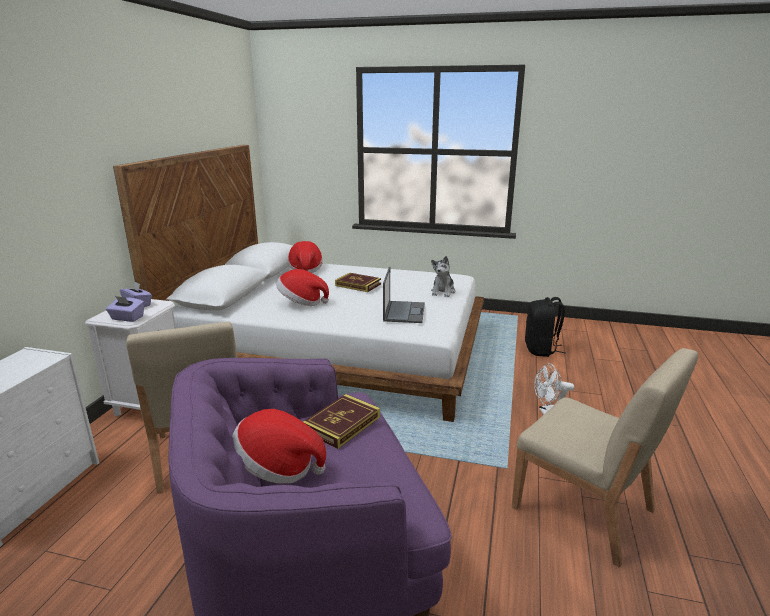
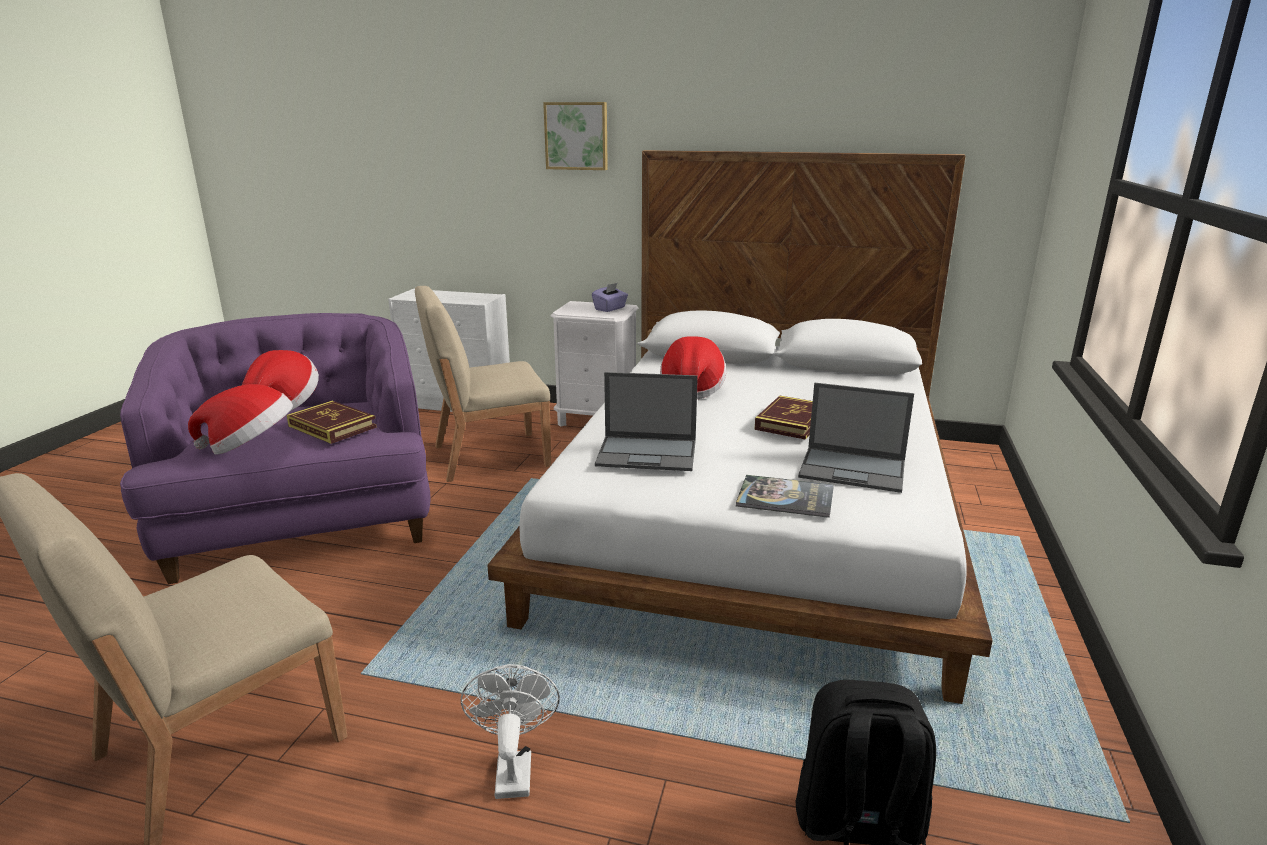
camera: 90 degrees right, 0 degrees up
(51, 161) = (577, 136): none -> picture
(127, 318) = (571, 310): purple tissue box -> none
(305, 269) = (863, 385): hat -> hat (251, 446)
(413, 280) = (853, 470): none -> laptop
(443, 292) = (785, 497): plush toy -> book

